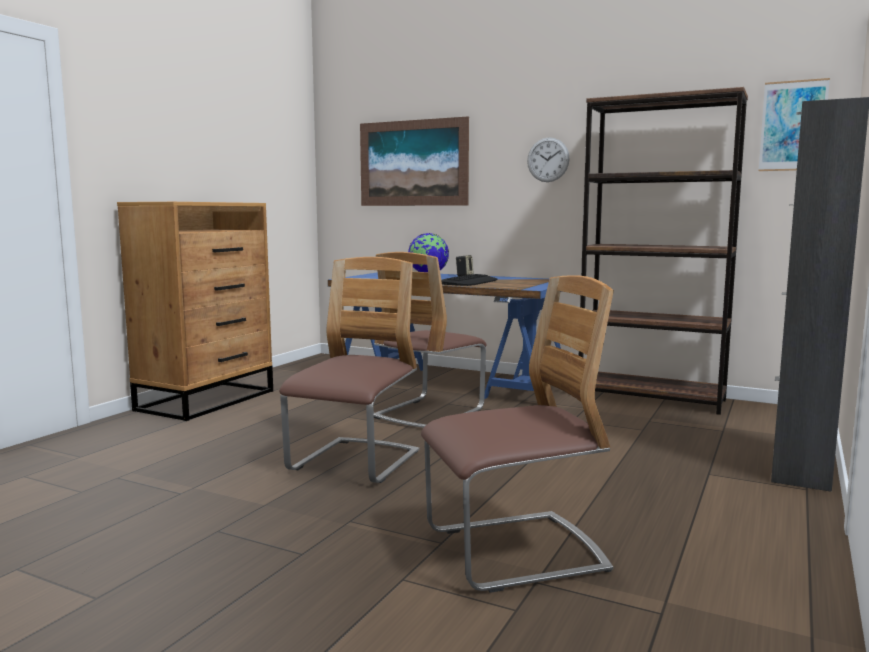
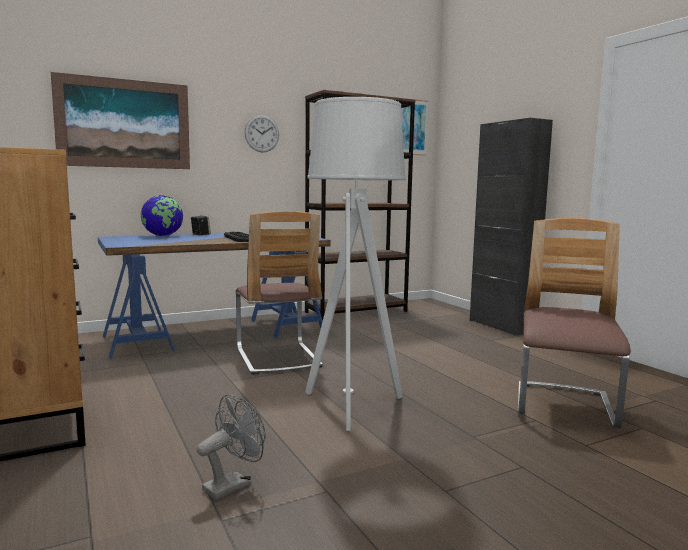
camera: 55 degrees left, 0 degrees up
(167, 467) = (233, 484): none -> grey fan
(355, 463) = (352, 406): chair -> grey floor lamp

